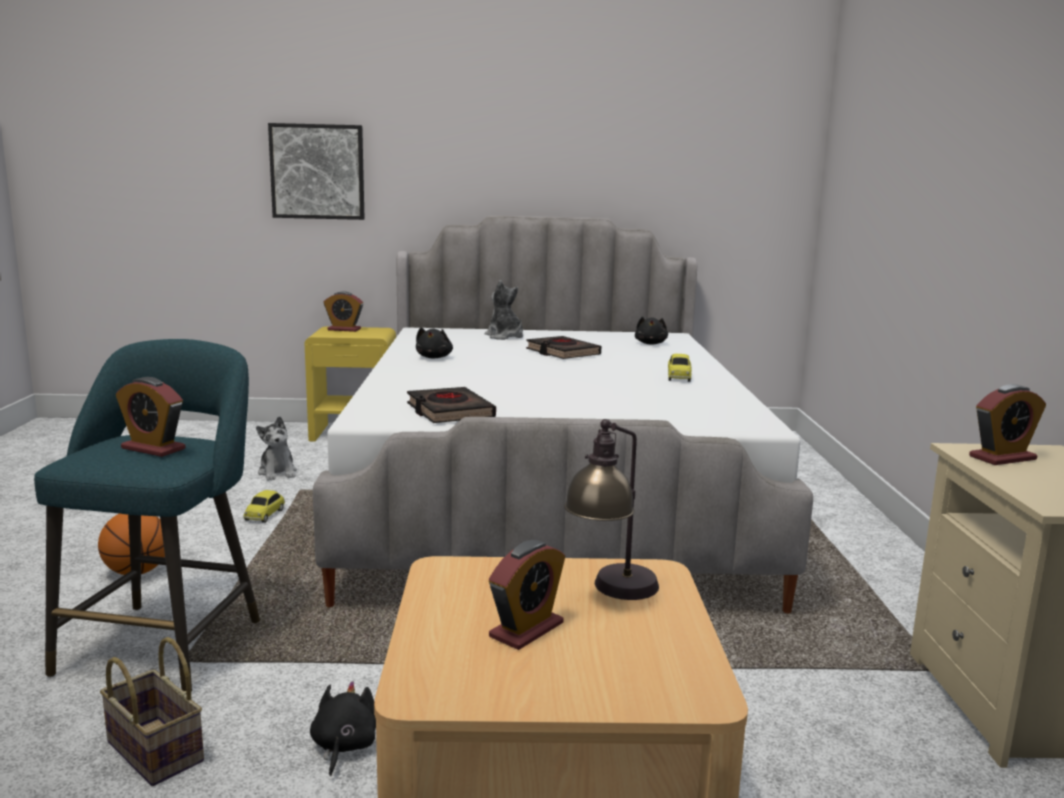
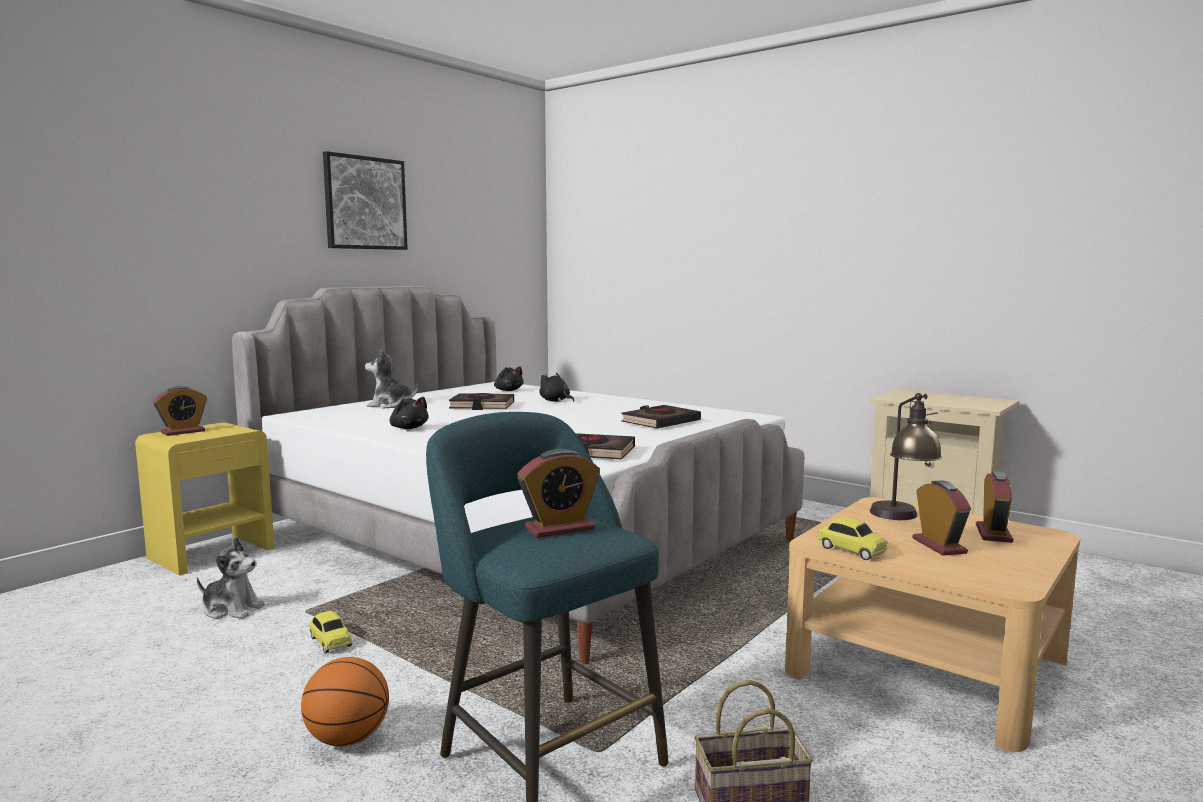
camera: 50 degrees left, 5 degrees down
(317, 172) = (117, 243): picture -> picture (365, 203)
(343, 746) = (818, 717): black plush toy -> black plush toy (556, 401)
(633, 405) = (660, 422): none -> black book
(679, 377) = (611, 404): toy car -> toy car (850, 550)
(1002, 458) = (909, 397): alarm clock -> alarm clock (993, 534)

